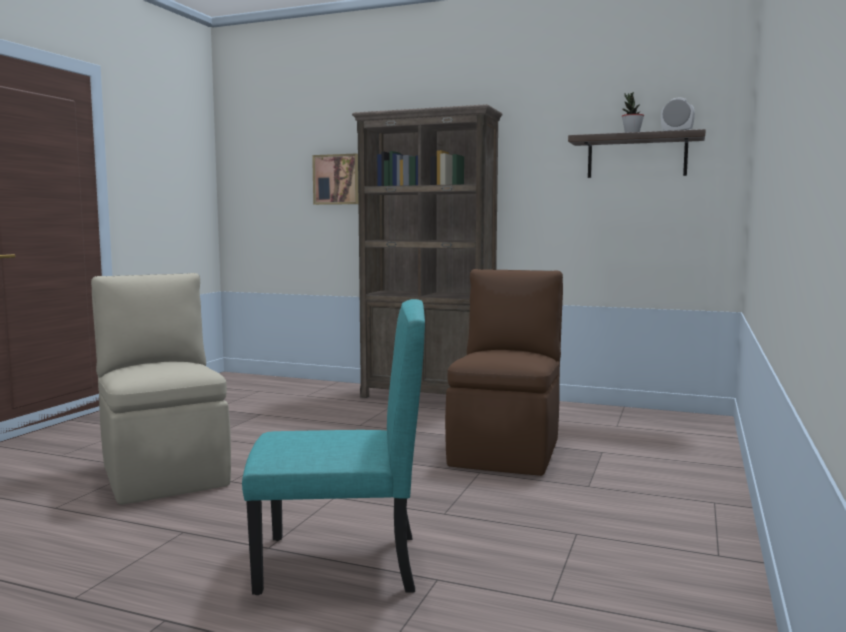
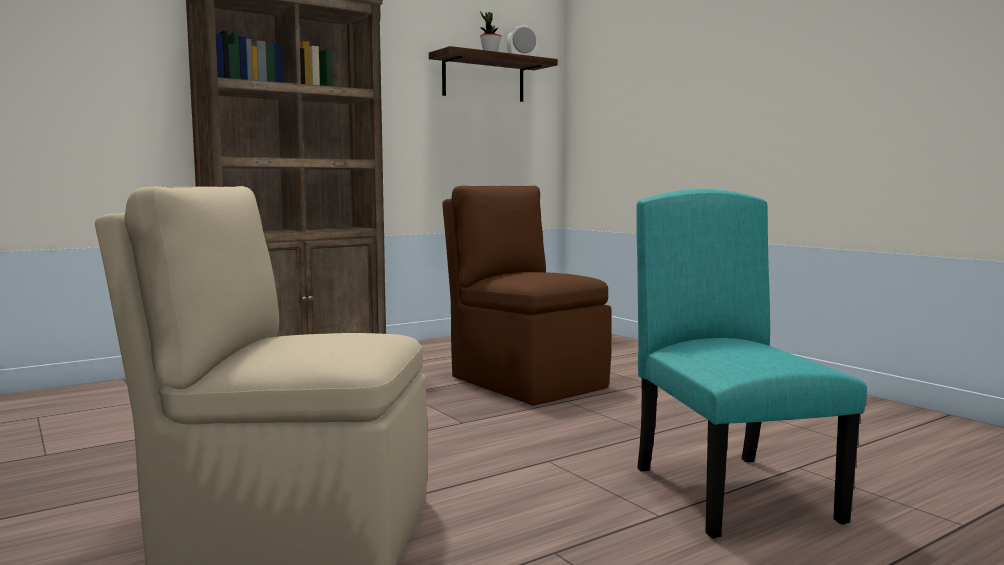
camera: 55 degrees left, 0 degrees up
(337, 179) = (106, 64): picture -> none
(339, 564) = (734, 494): turquoise chair -> turquoise chair turned 45 degrees counterclockwise

